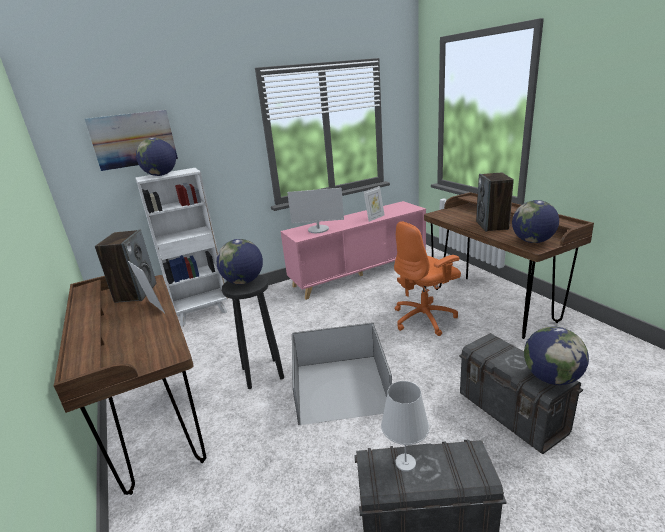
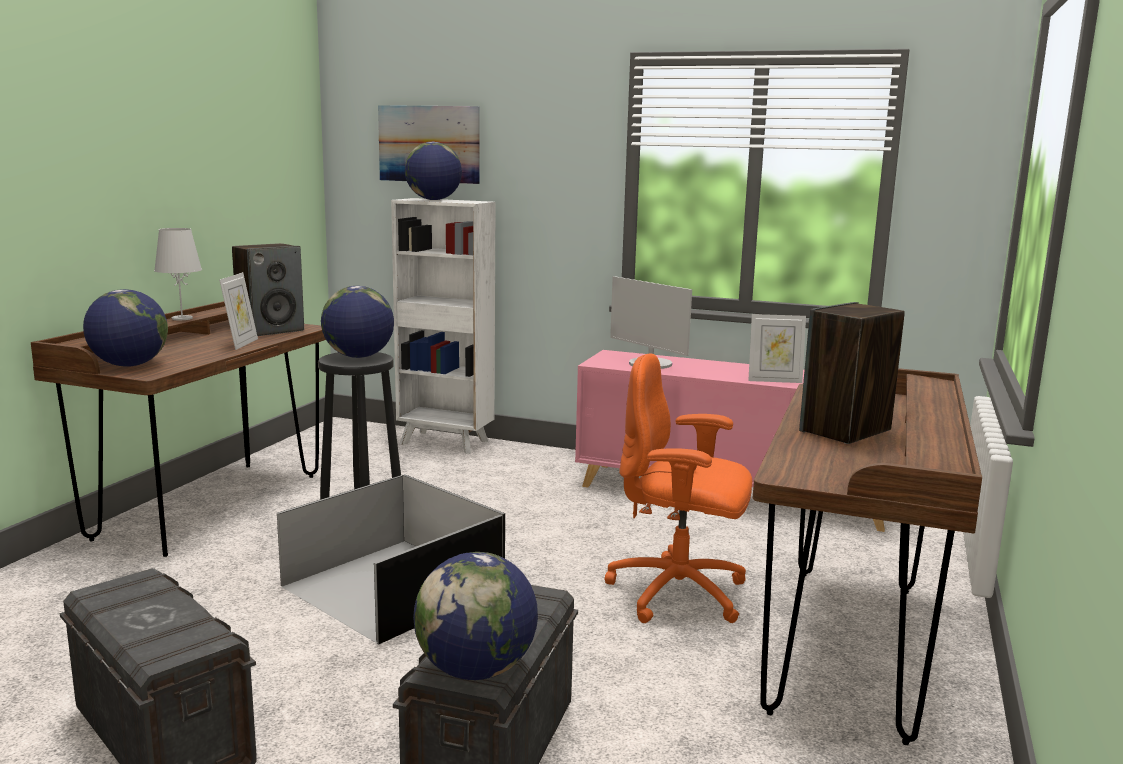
camera: 45 degrees right, 10 degrees down
(405, 463) = (149, 602): white table lamp -> white table lamp (181, 318)
(532, 241) = (819, 469): globe -> globe (129, 365)

